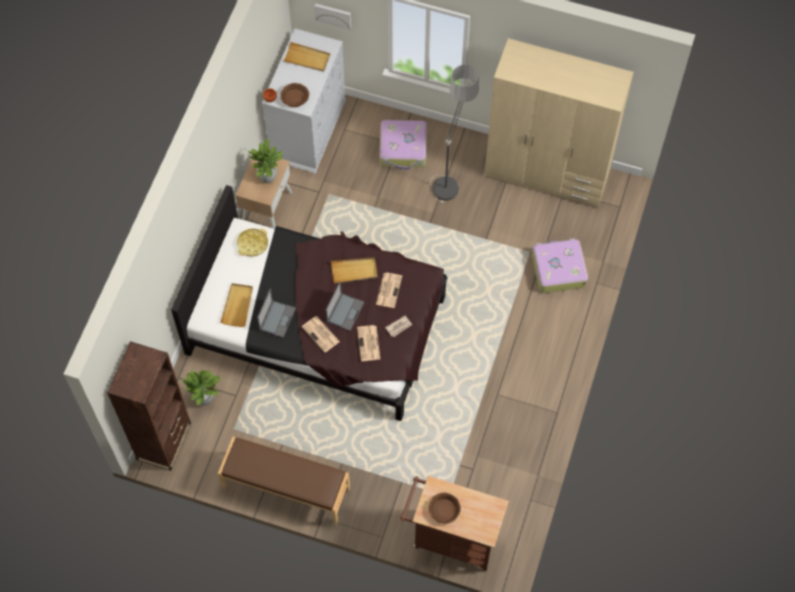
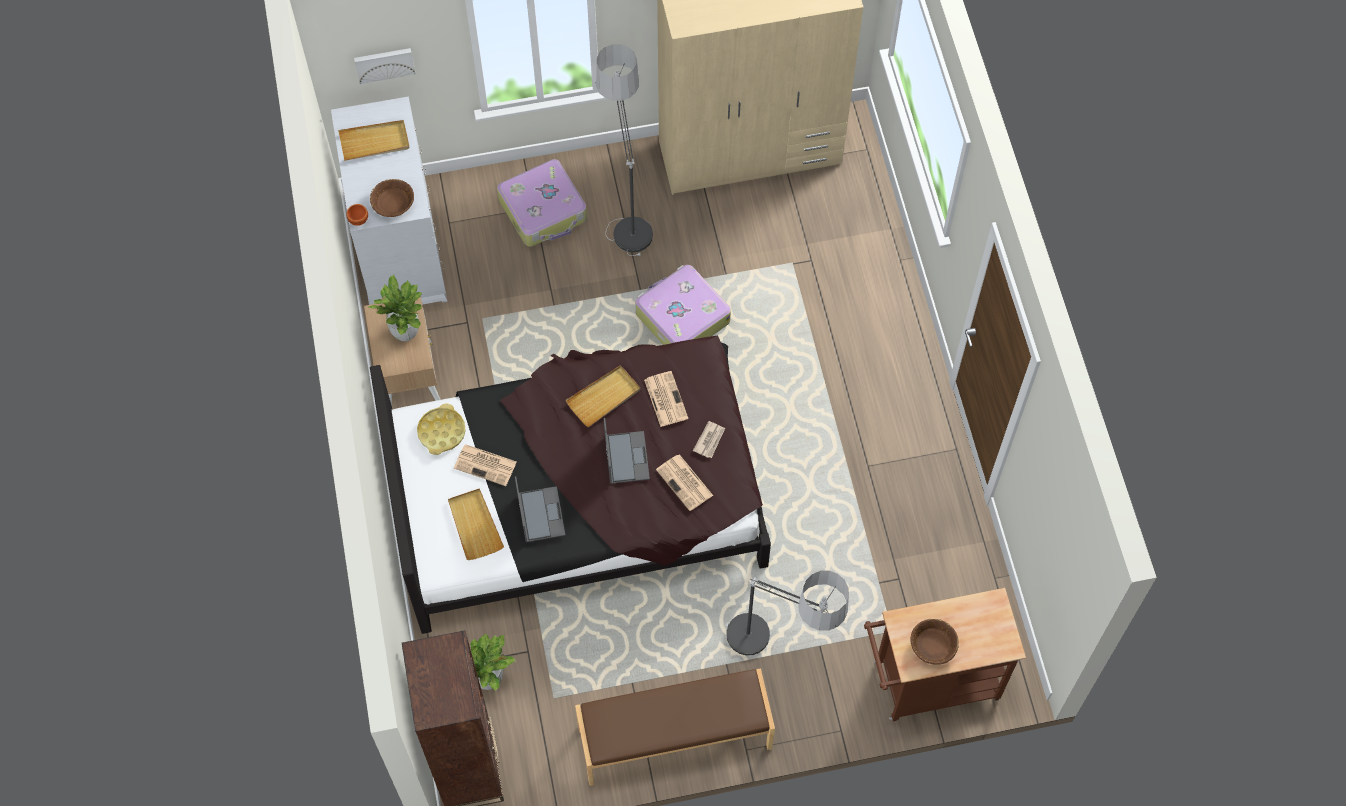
camera: 30 degrees left, 0 degrees up
(321, 334) = (614, 504): newspaper -> newspaper (486, 465)
(375, 473) = (779, 652): none -> floor lamp
(558, 269) = (841, 267): suitcase -> suitcase (681, 317)

